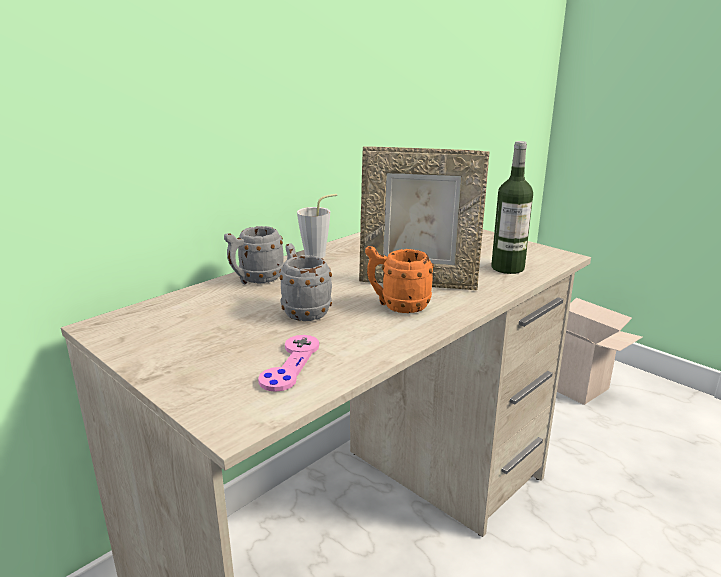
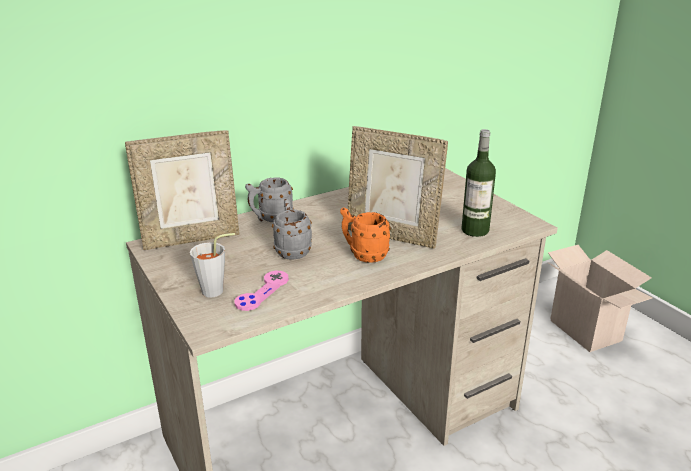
camera: 15 degrees right, 5 degrees up
(158, 313) = (191, 239): none -> picture frame
(319, 254) = (330, 200): grey cup -> grey cup (217, 291)

